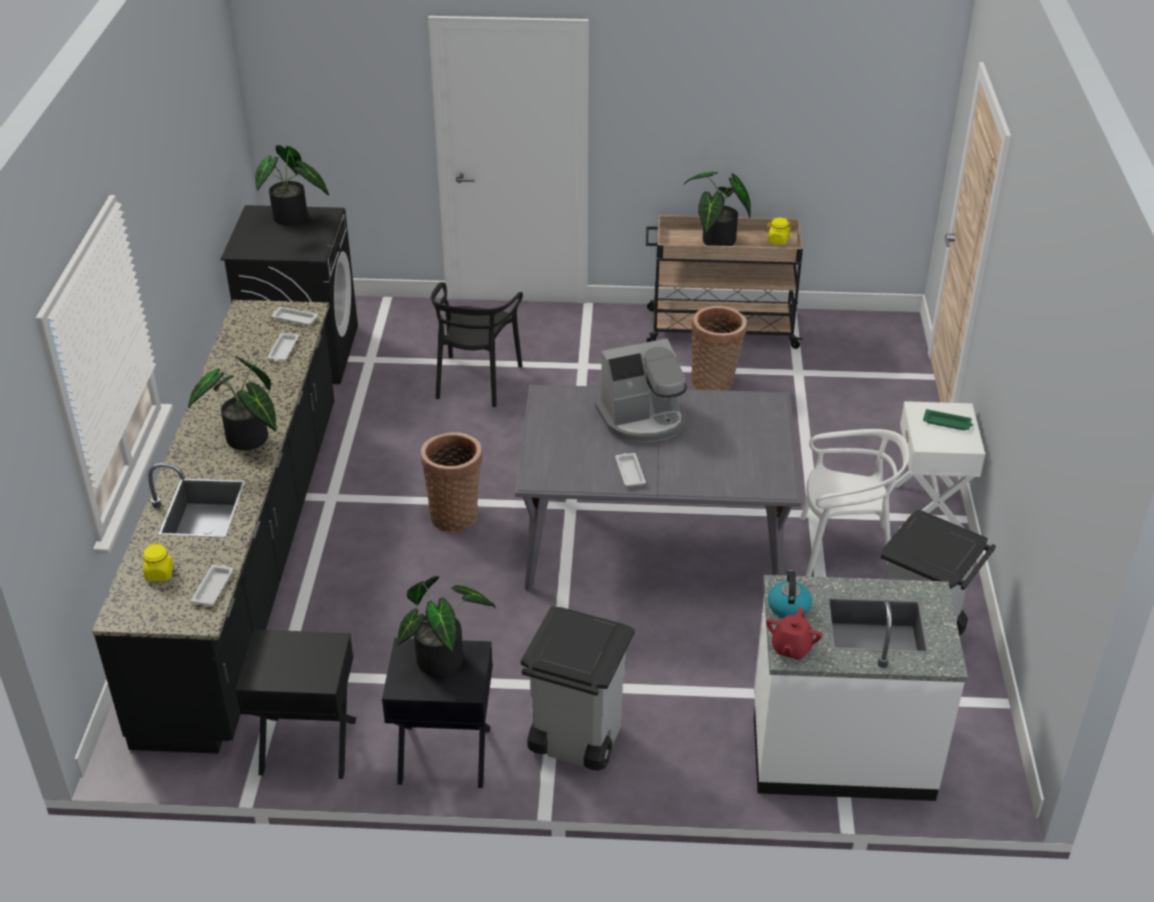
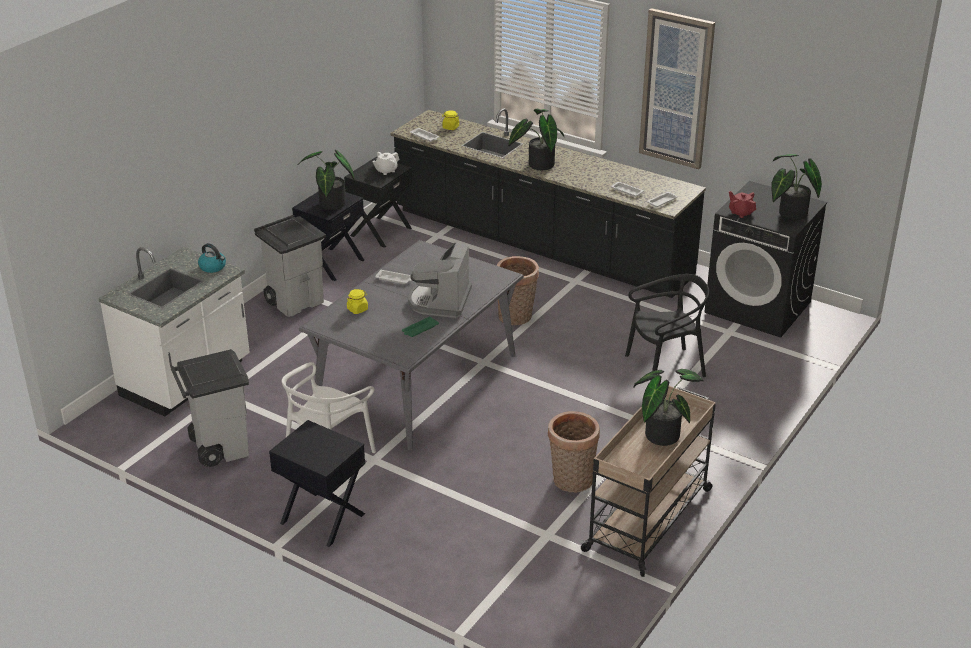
camera: 120 degrees right, 5 degrees down
(169, 230) = (676, 89): none -> picture
(285, 652) = (386, 171): none -> white teapot
(476, 380) = (665, 368): black chair -> black chair turned 120 degrees clockwise
(778, 240) = (637, 470): yellow jar -> yellow jar (357, 309)
(791, 648) = (187, 257): red teapot -> red teapot (741, 213)
(929, 508) = (322, 519): white nightstand -> black nightstand
(947, 423) = (318, 451): green tray -> green tray (419, 329)

